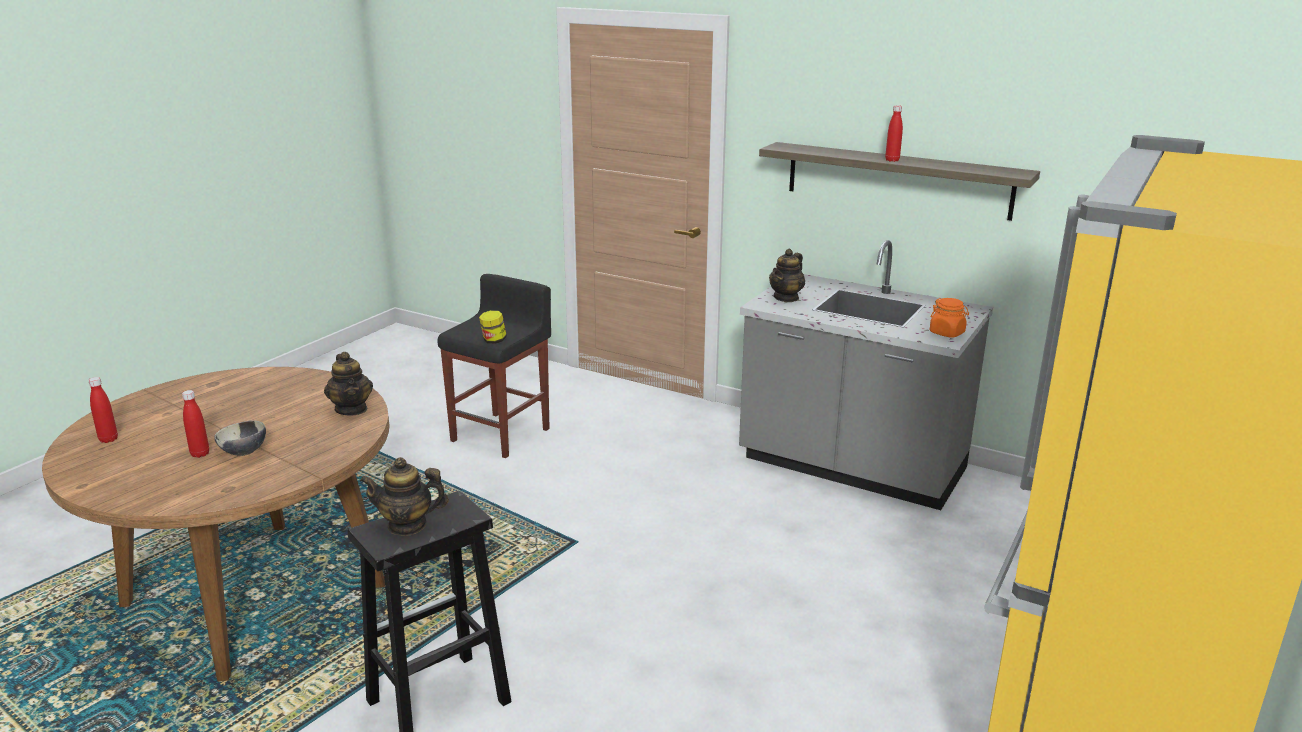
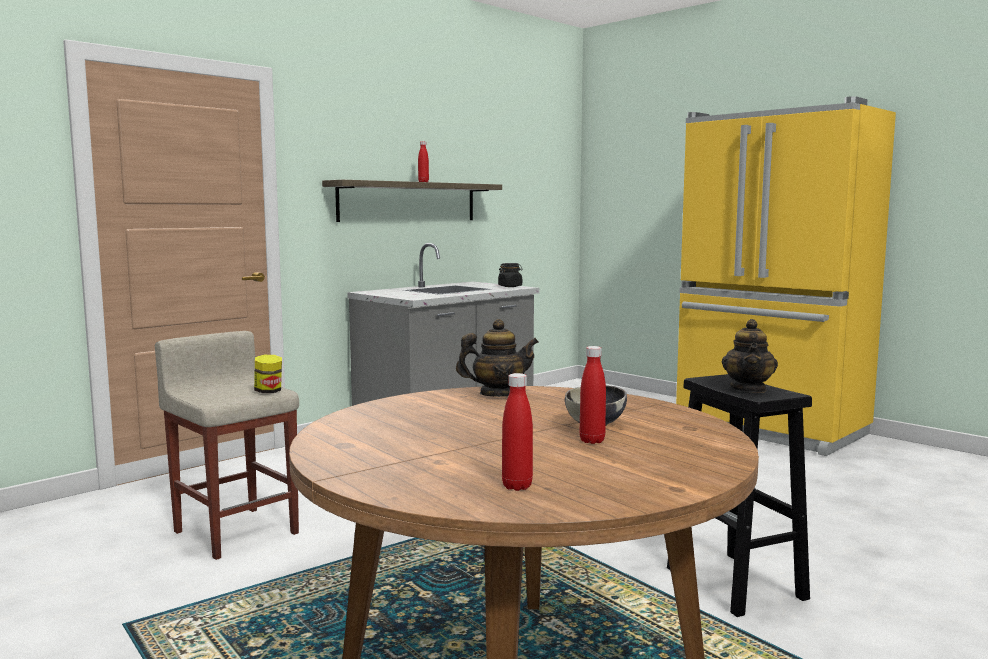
camera: 75 degrees left, 15 degrees down
(501, 434) = (235, 531): black stool -> beige stool
(786, 298) = (406, 295): teapot -> none
(947, 333) = (510, 286): orange jar -> black jar

